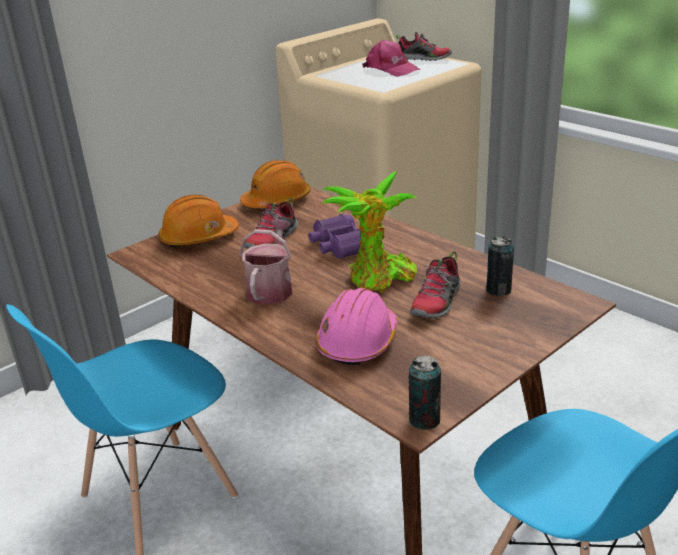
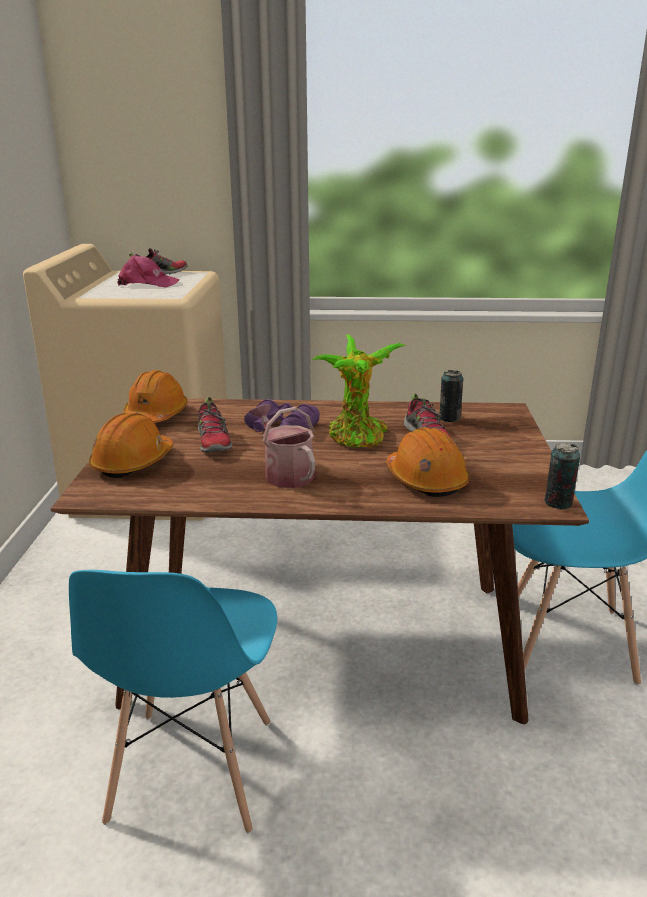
camera: 45 degrees left, 5 degrees down
(358, 342) = (426, 480): pink hard hat -> orange hard hat

